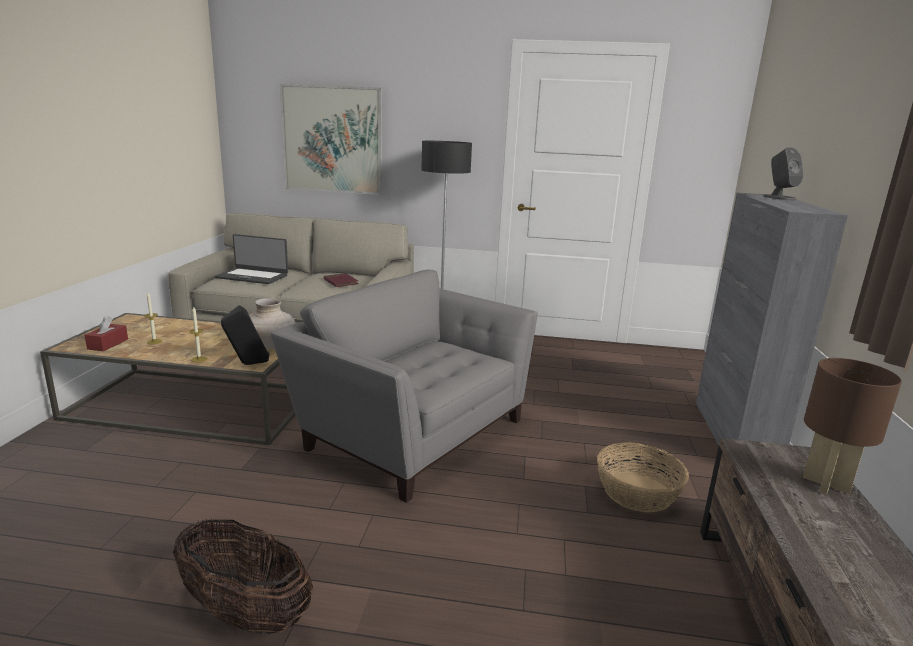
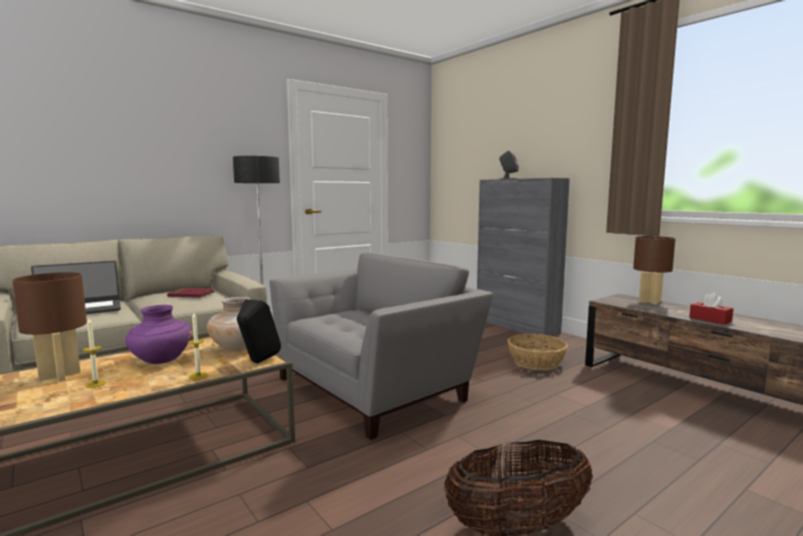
camera: 45 degrees left, 10 degrees down
(108, 344) = (32, 405): red tissue box -> red tissue box (710, 319)
(157, 328) = (60, 376): none -> brown table lamp
(215, 337) = (161, 360): none -> purple vase
(332, 140) = (121, 158): picture -> none
(412, 431) = (375, 387): grey armchair -> grey armchair turned 150 degrees clockwise

